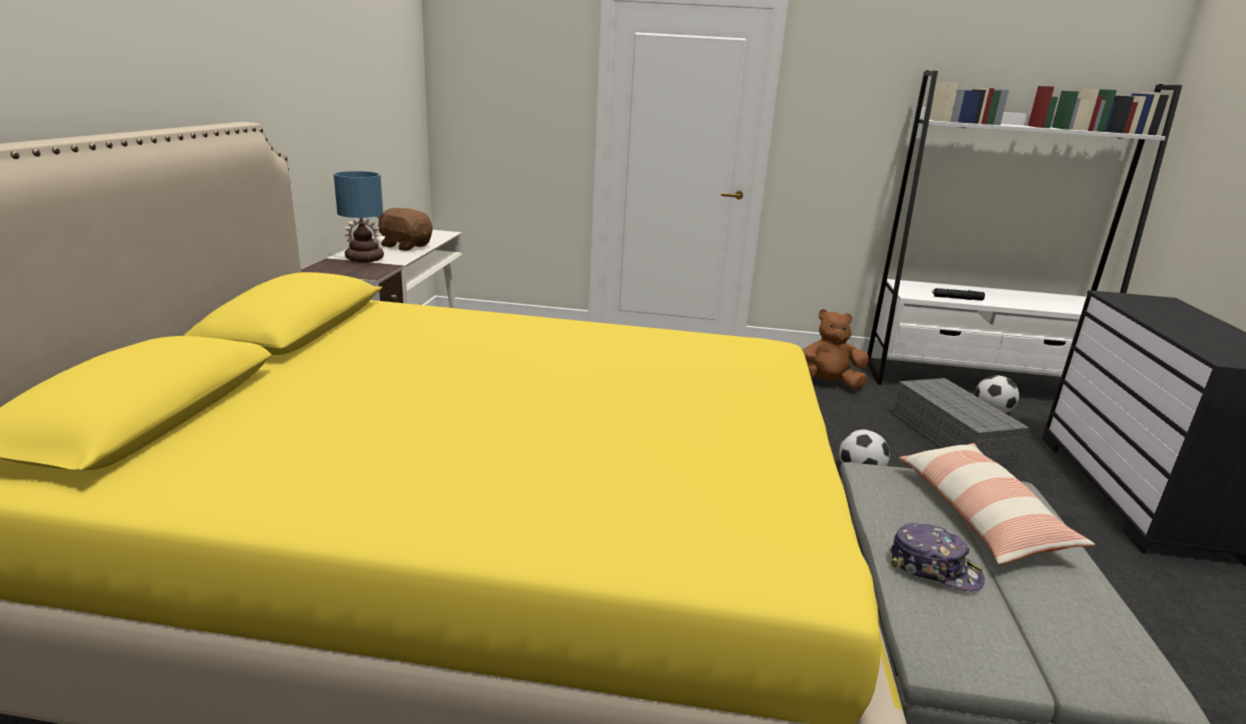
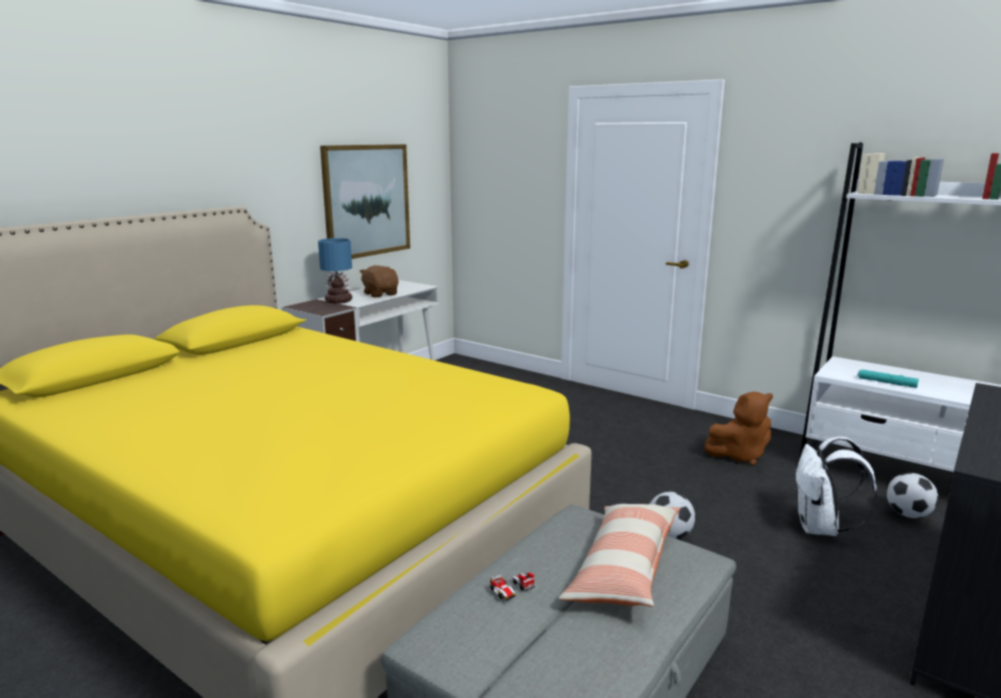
camera: 30 degrees right, 5 degrees down
(359, 119) = (366, 201): none -> picture
(827, 384) = (739, 456): brown plush toy -> brown plush toy turned 135 degrees clockwise
(934, 568) = (513, 590): cap -> toy car
(953, 438) = (820, 528): grey storage box -> white backpack
(957, 298) = (886, 383): black flashlight -> turquoise flashlight

